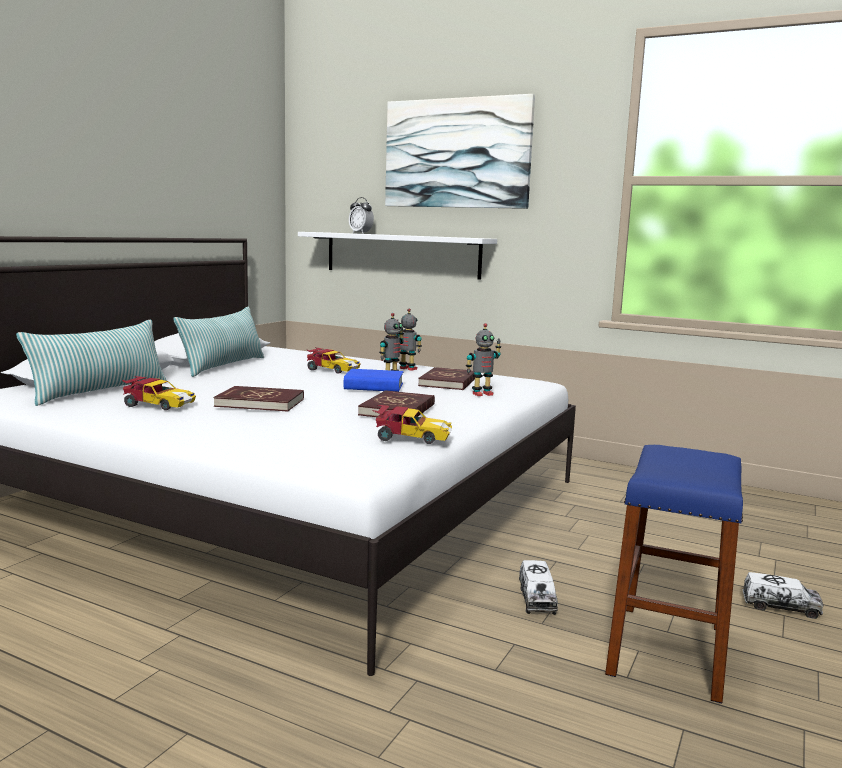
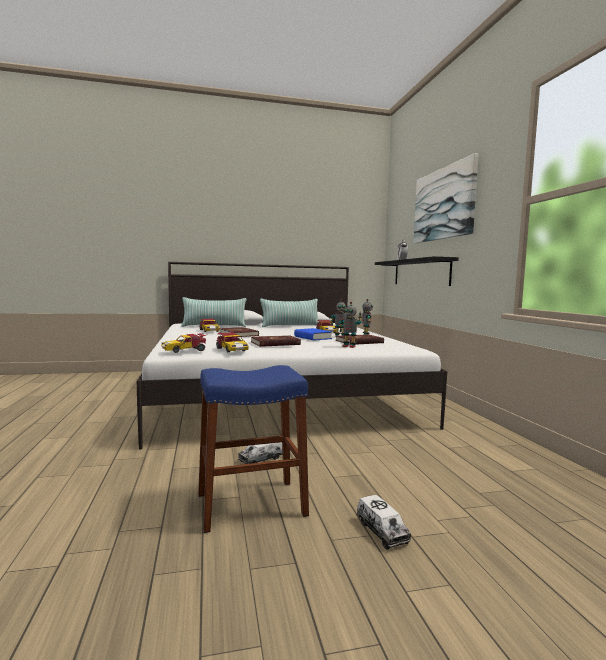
camera: 50 degrees right, 5 degrees down
(370, 458) = (185, 350): none -> toy car
(401, 254) = (420, 272): white shelf -> black shelf

